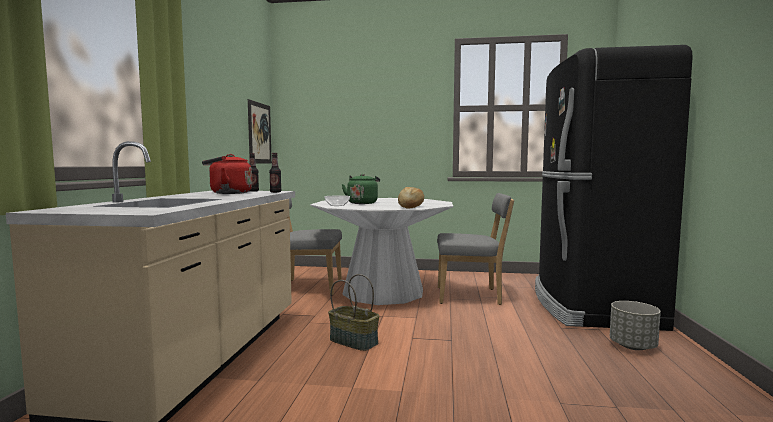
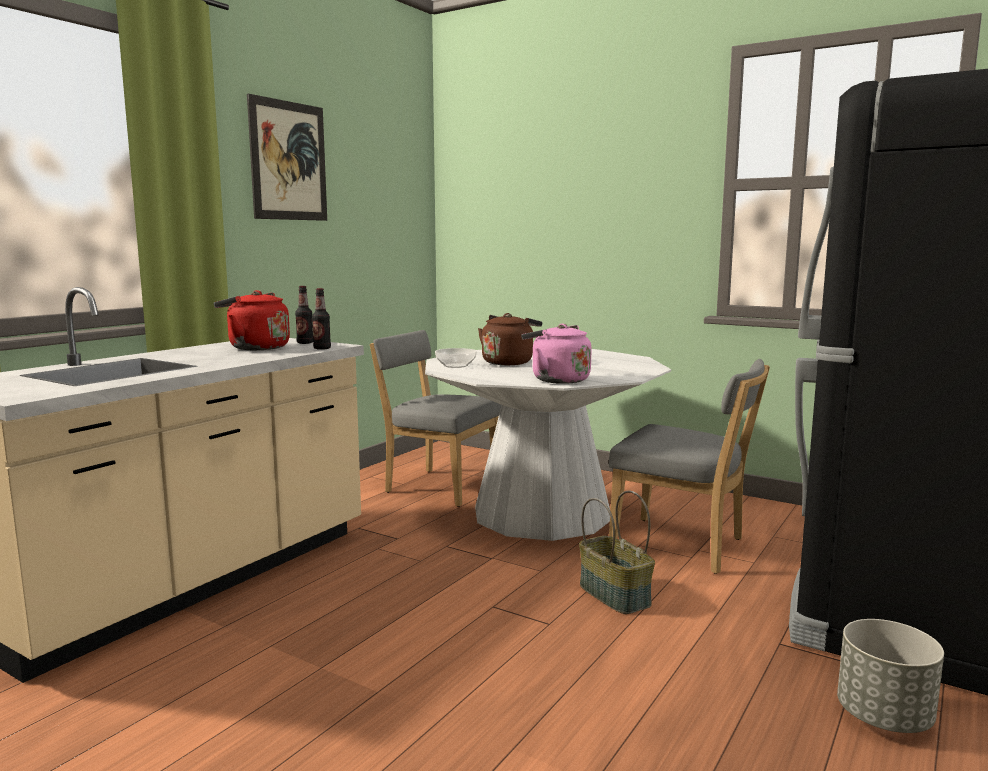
camera: 25 degrees right, 5 degrees up
(259, 133) = (400, 234): picture -> picture (288, 161)
(354, 341) = (403, 594): basket -> basket (616, 595)
(362, 203) = (509, 362): green kettle -> brown kettle
(410, 207) = (557, 380): bread -> pink kettle

